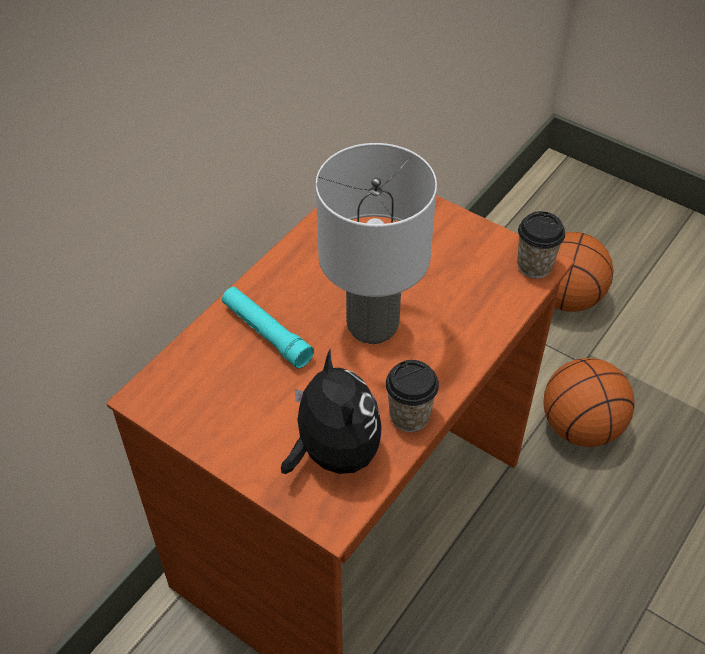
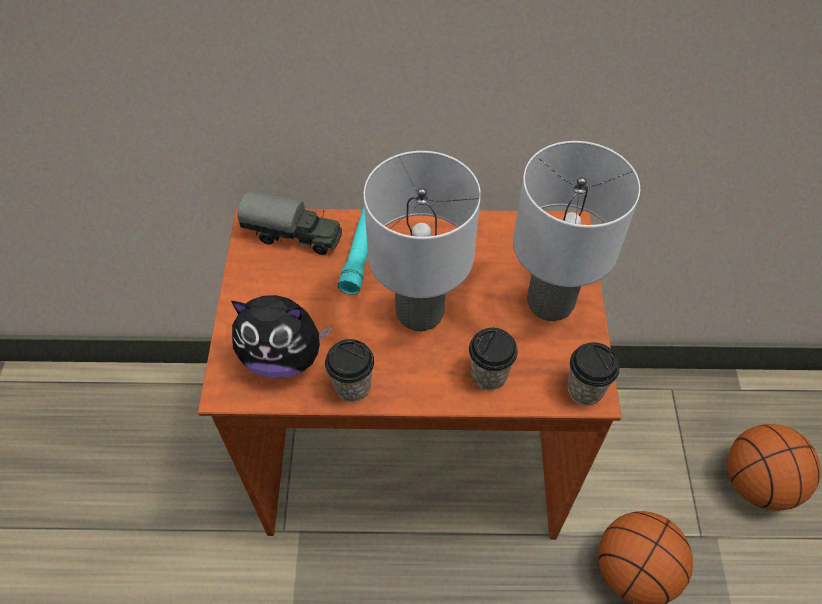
camera: 55 degrees right, 5 degrees up
(193, 372) = (294, 236): none -> toy truck
(333, 453) = (283, 357): plush toy -> plush toy turned 60 degrees clockwise
(434, 237) = (549, 302): none -> white table lamp
(473, 316) = (488, 375): none -> cup

